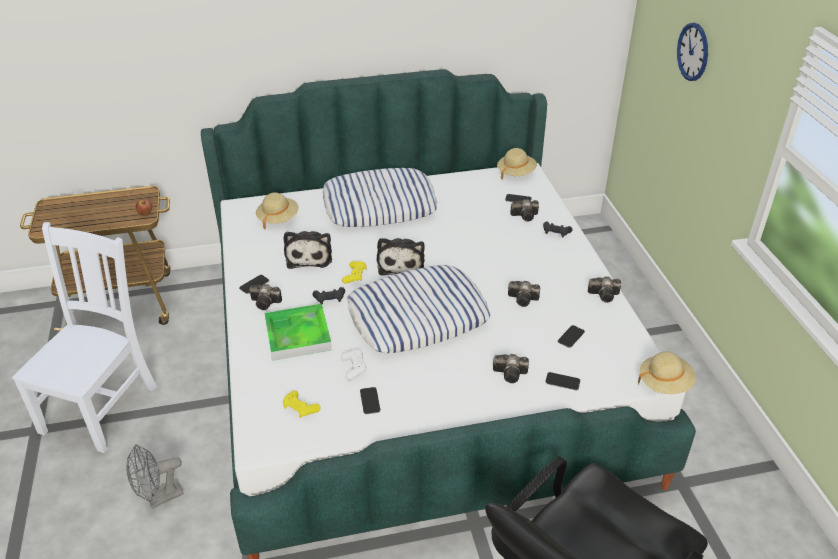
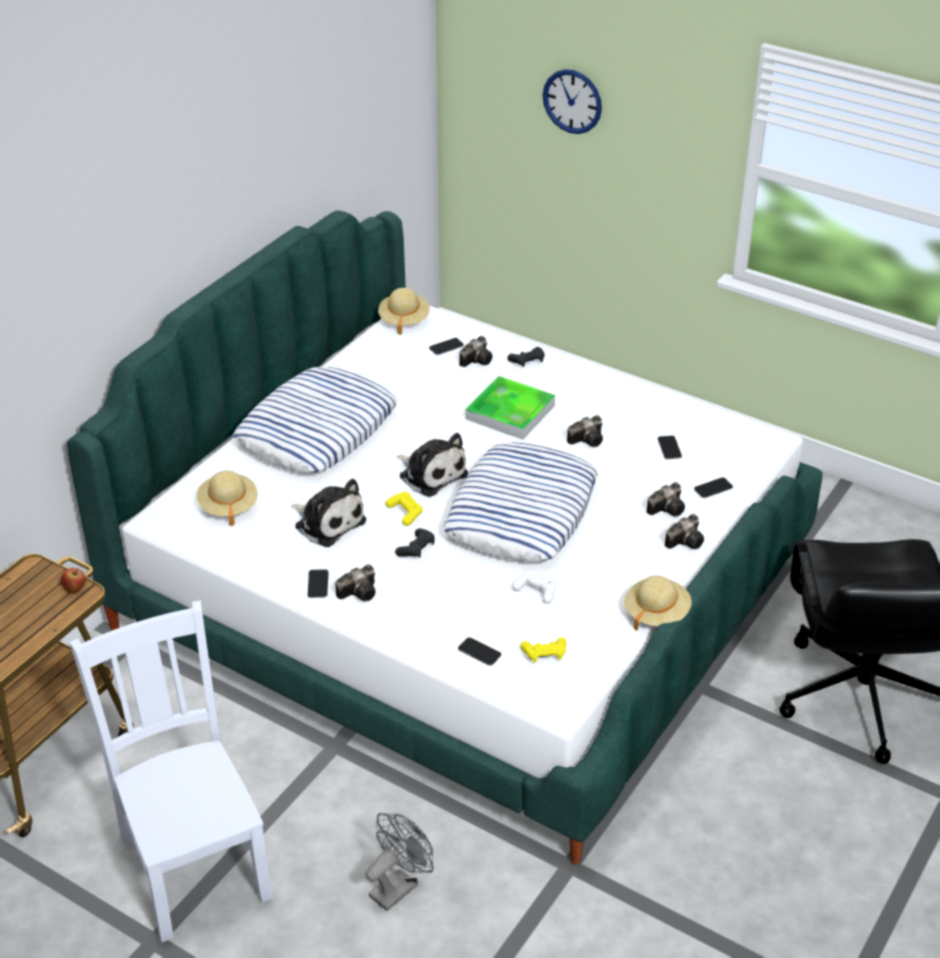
camera: 45 degrees left, 0 degrees up
(159, 498) = (399, 886): grey fan -> grey fan turned 150 degrees counterclockwise
(298, 335) = (441, 599): tray -> tray (510, 412)
(370, 401) = (592, 607): phone -> phone (479, 652)
(605, 295) = (646, 395): camera -> camera (686, 541)
(664, 383) = (783, 441): beige hat -> beige hat (656, 613)

